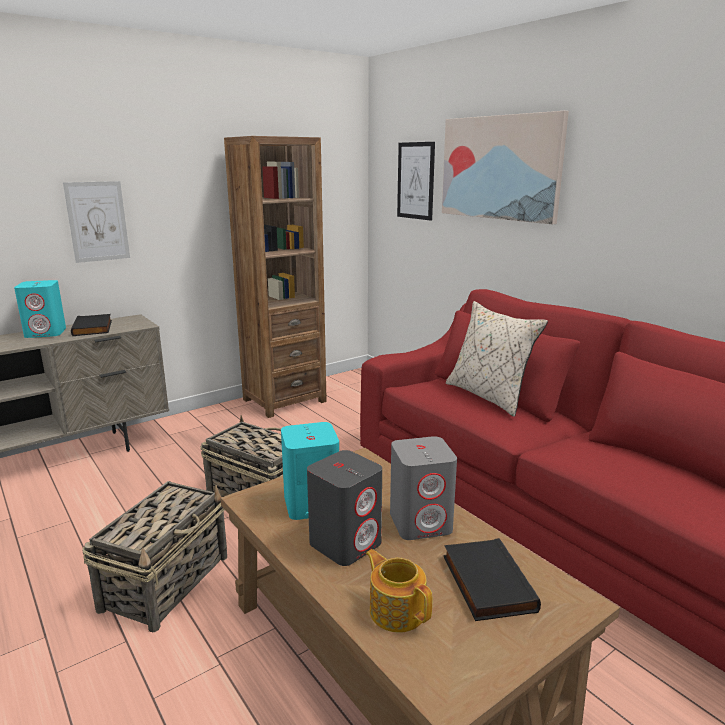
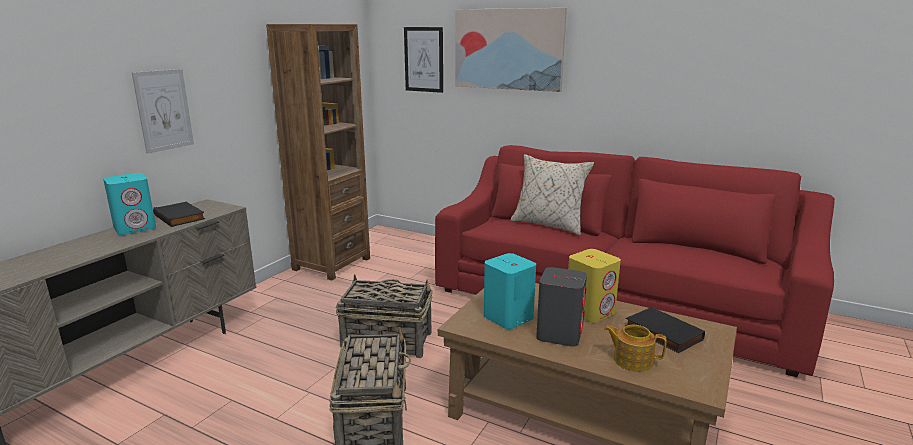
camera: 25 degrees left, 0 degrees up
(421, 523) = (590, 311): grey speaker -> yellow speaker

